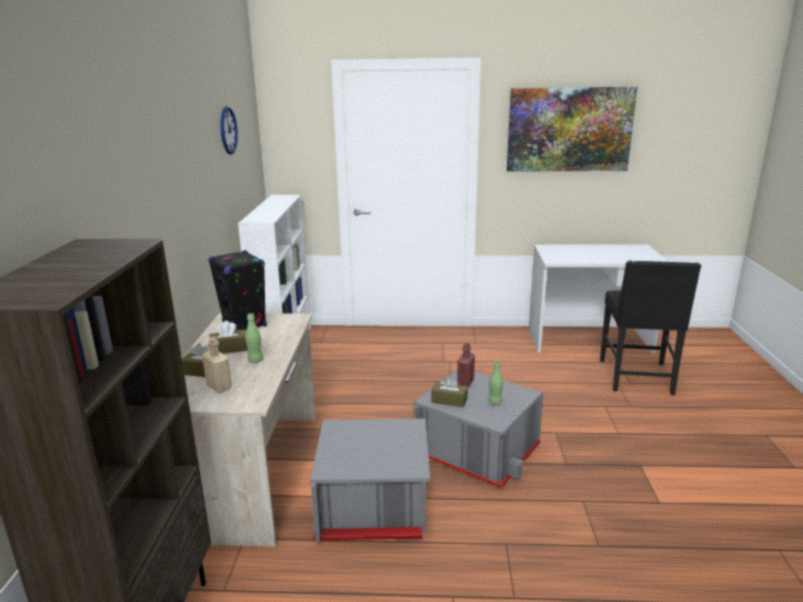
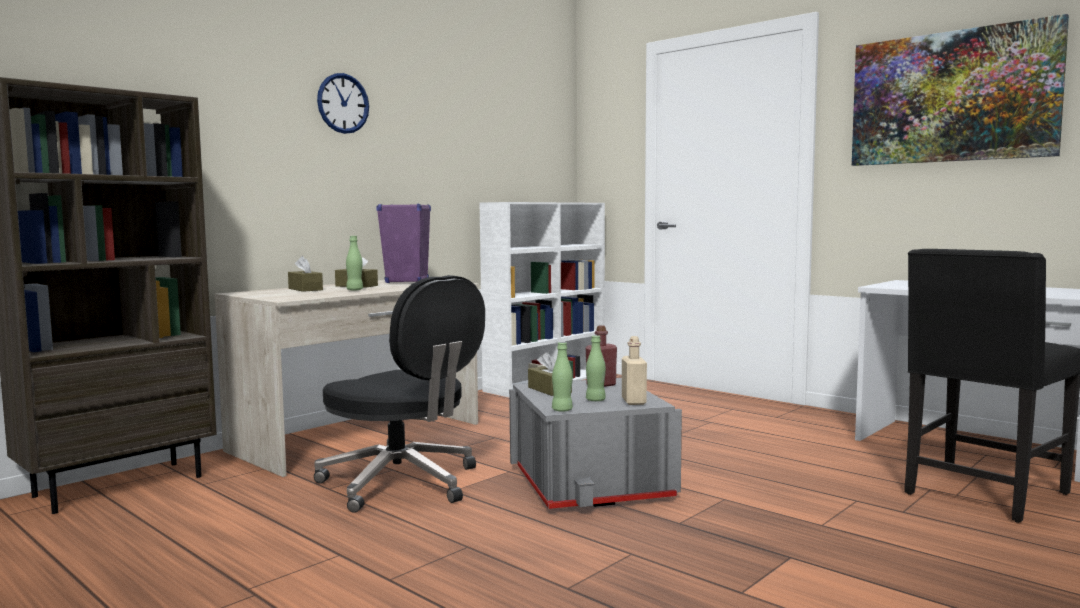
camera: 40 degrees right, 15 degrees down
(219, 387) = (290, 293): beige bottle -> beige bottle (633, 401)
(228, 130) = (492, 108): wall clock -> wall clock (343, 103)
(244, 325) = (407, 281): black speaker -> purple speaker
(373, 508) = (402, 483): grey storage box -> black office chair
(499, 422) = (562, 410): none -> green bottle

